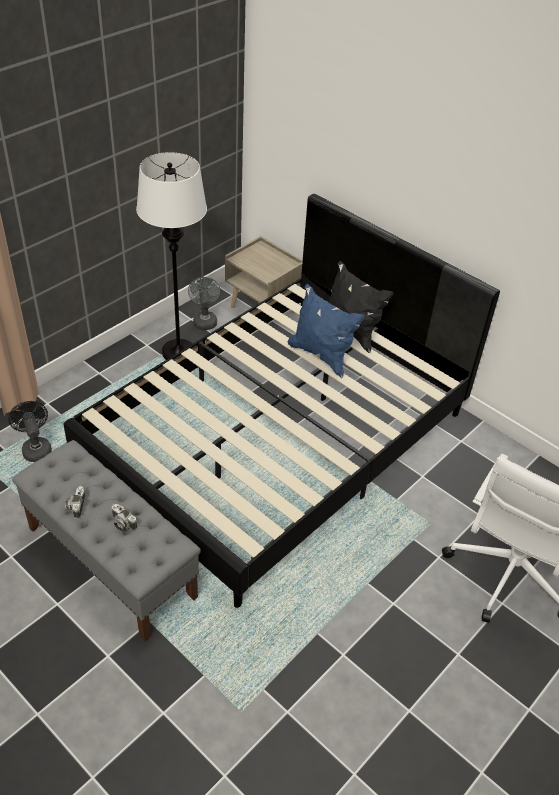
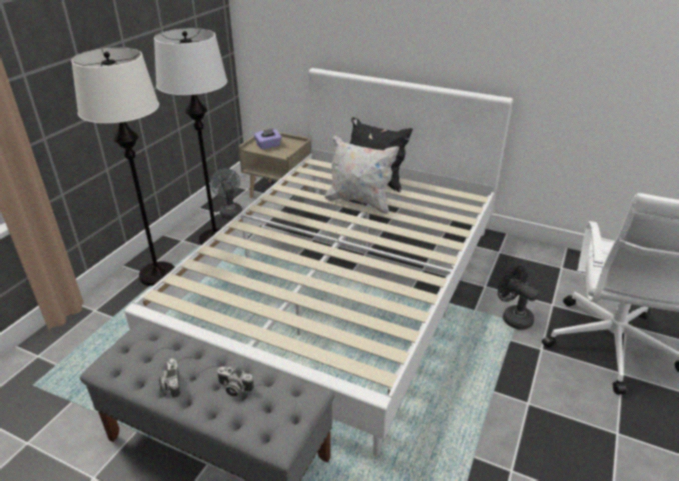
camera: 15 degrees left, 10 degrees down
(35, 448) = (93, 354): black fan -> black fan (513, 317)
(112, 379) = (158, 275): none -> white floor lamp
(257, 261) = (268, 146): none -> purple tissue box
(277, 438) = (340, 287): black bed -> white bed
(321, 355) = (359, 201): blue pillow -> white pillow

